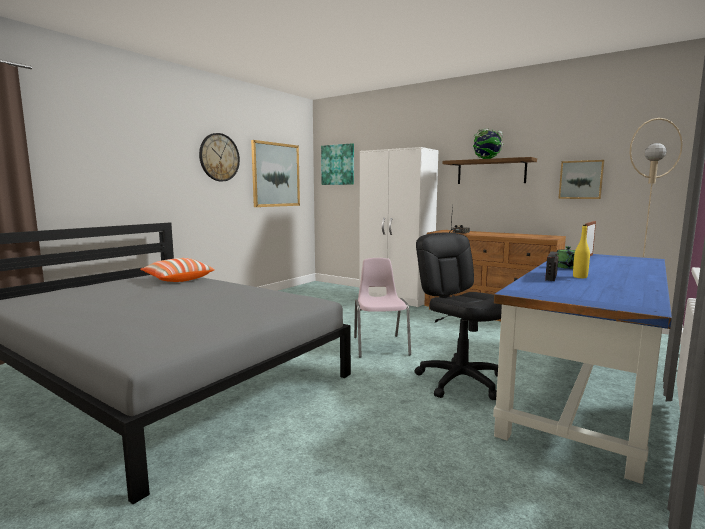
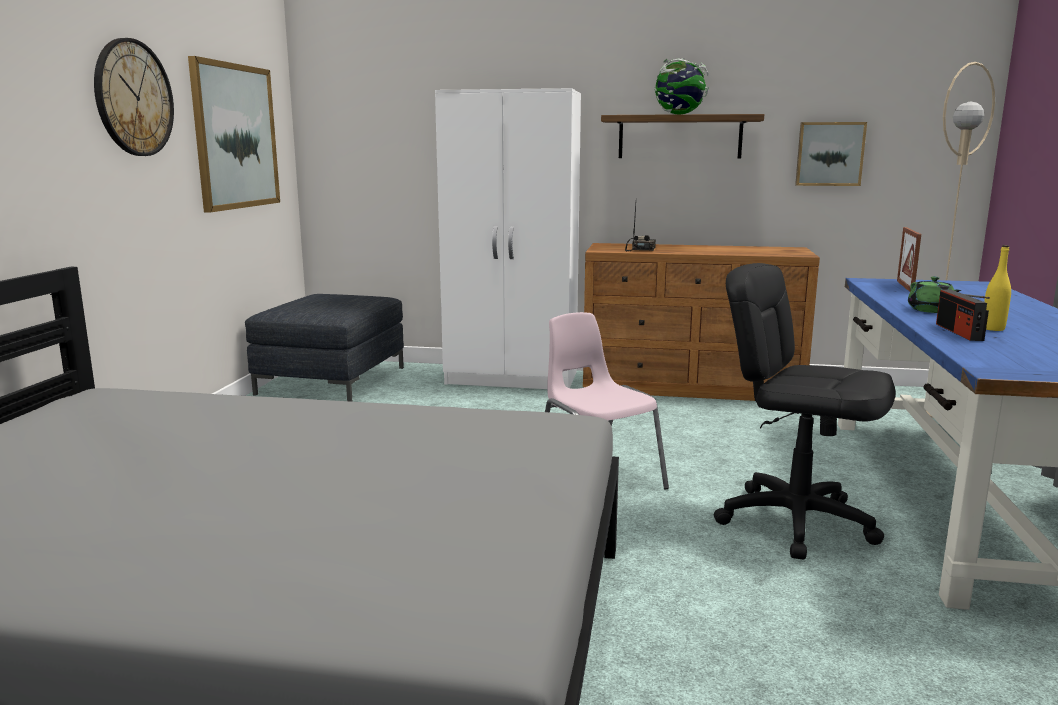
camera: 25 degrees left, 5 degrees up
(177, 279) = (163, 408): pillow -> none
(313, 290) = (332, 380): none -> grey ottoman
(338, 164) = (355, 114): picture -> none

